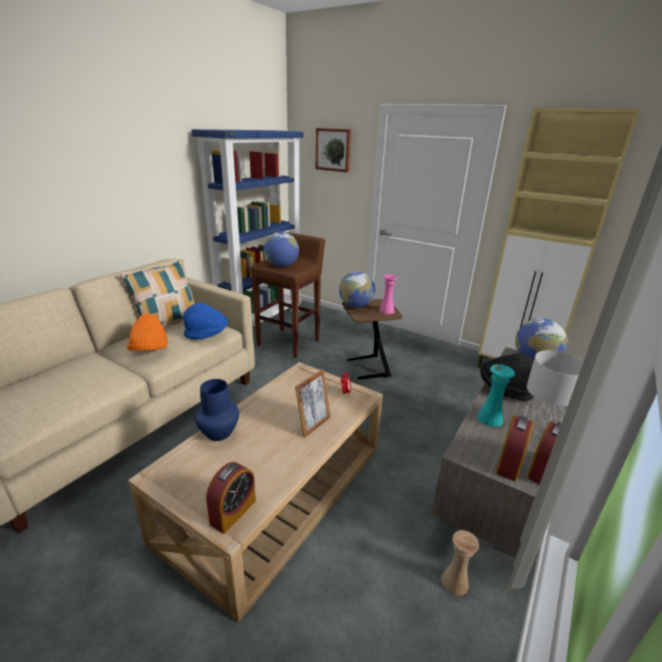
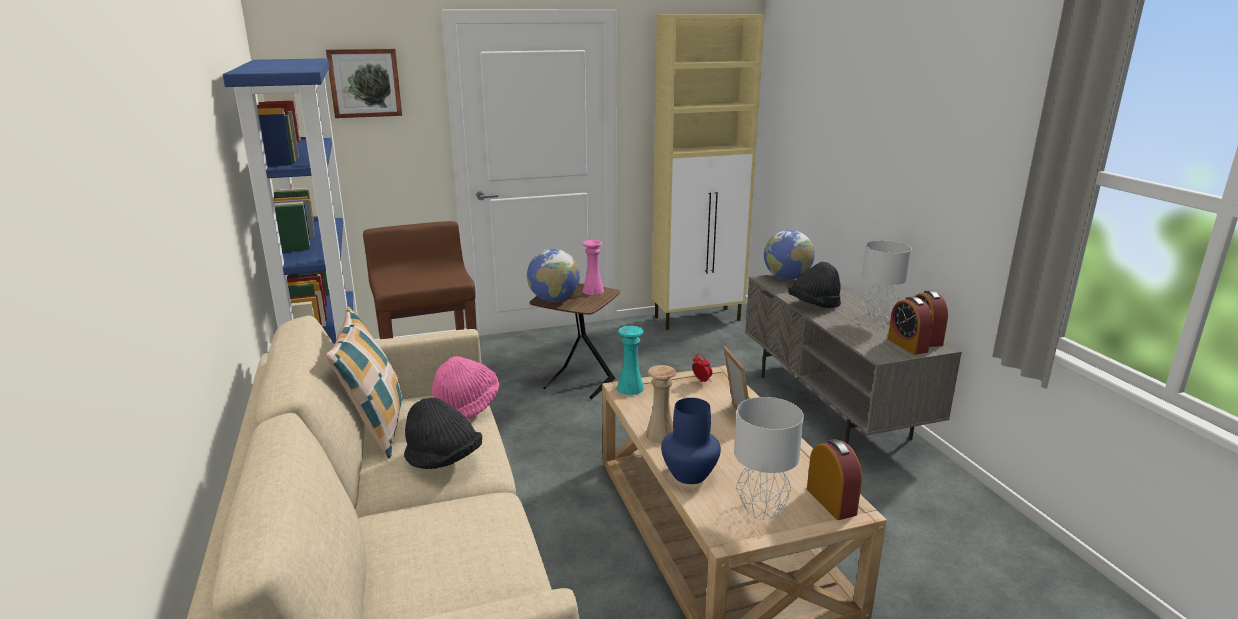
camera: 50 degrees left, 5 degrees down
(150, 350) = (443, 460): orange hat -> black hat
(198, 480) = (762, 510): none -> grey table lamp
(207, 334) = (466, 407): blue hat -> pink hat
(282, 266) = (425, 279): globe -> none
(454, 582) = (911, 480): beige vase -> beige vase (660, 434)
(490, 418) = (847, 328): turquoise vase -> turquoise vase (630, 388)

